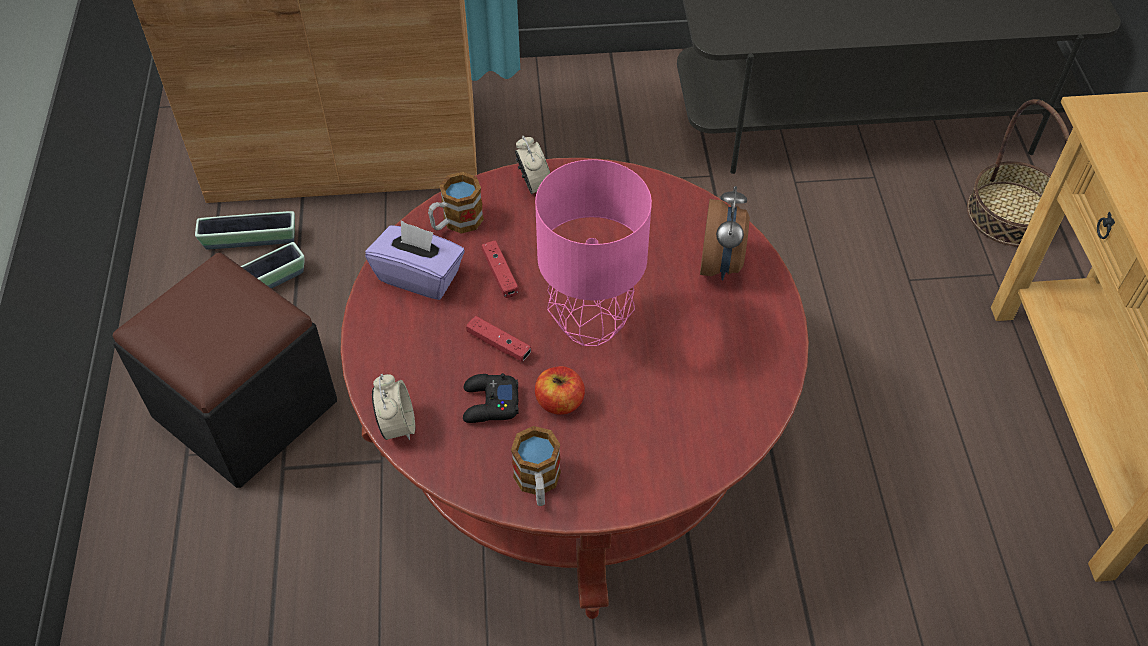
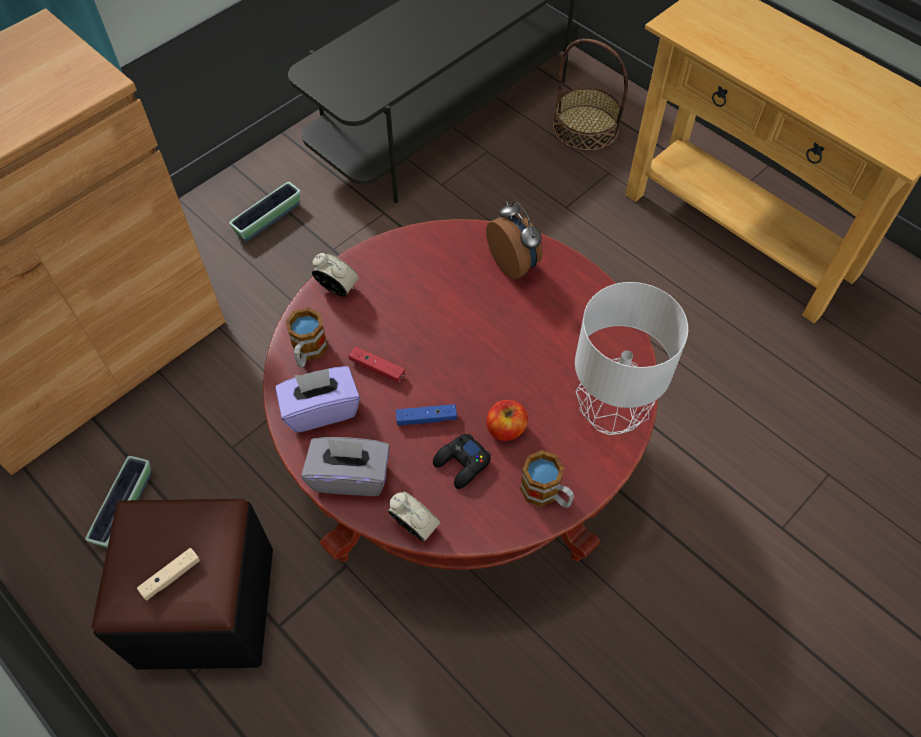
camera: 40 degrees left, 5 degrees up
(196, 335) = (171, 576): none -> beige game controller
(250, 240) = (81, 478): planter -> planter (268, 219)
(387, 346) = (350, 476): none -> grey tissue box
(499, 344) = (426, 418): red game controller -> blue game controller
(588, 325) = (472, 363): pink table lamp -> none
(673, 459) = (611, 414): none -> grey table lamp

